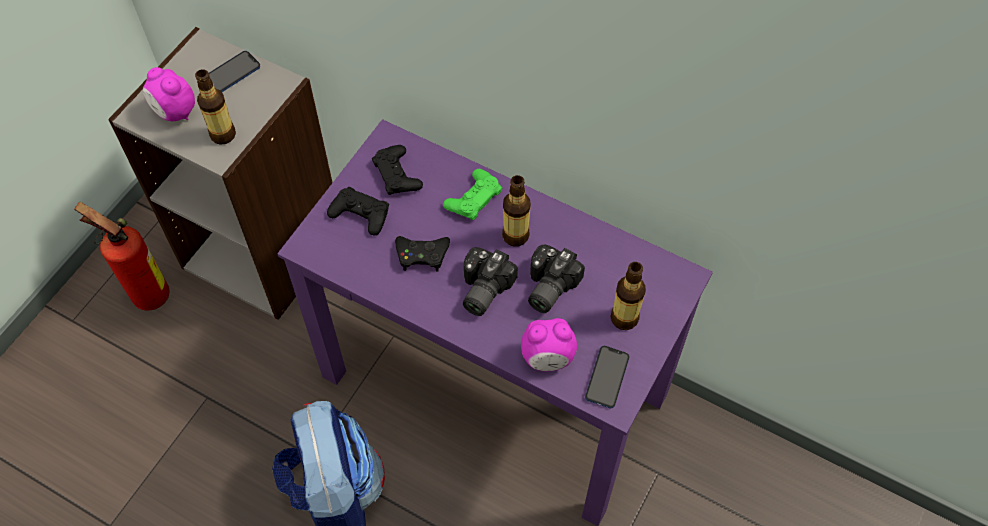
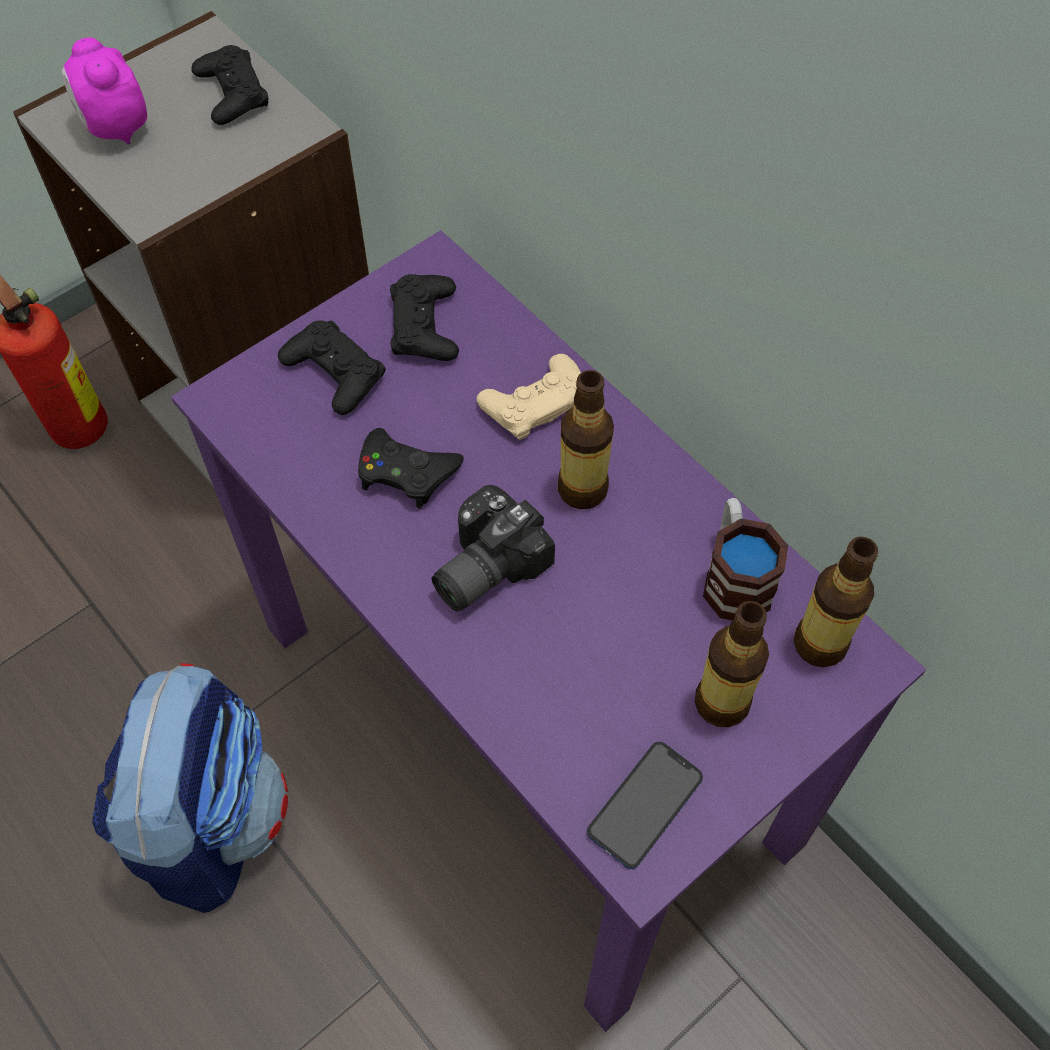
camera: 20 degrees right, 0 degrees up
(223, 135) = (171, 182): bottle -> bottle (819, 644)
(232, 73) = (232, 93): phone -> black game controller
(473, 198) = (536, 403): green game controller -> beige game controller
(547, 287) = (601, 598): camera -> none
(547, 358) = (548, 730): alarm clock -> none
(607, 256) = (734, 576): none -> mug

